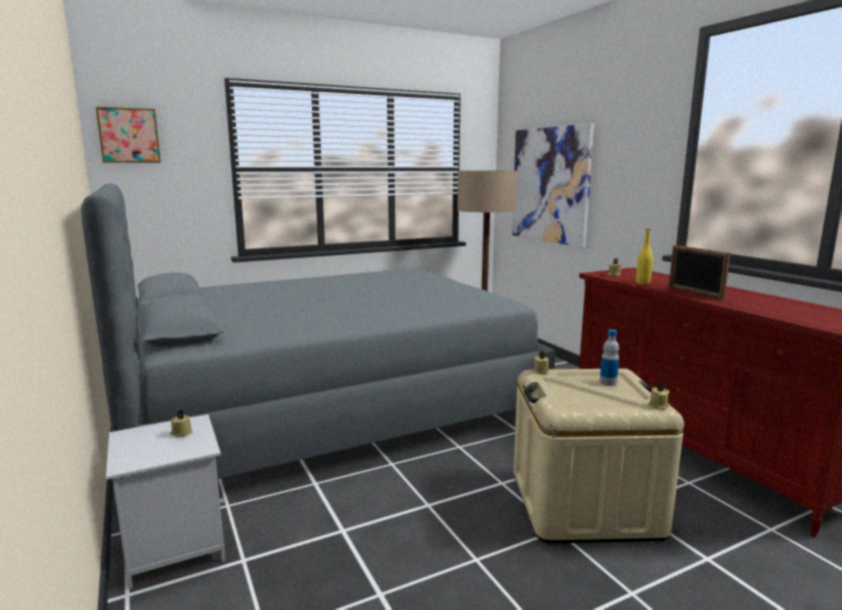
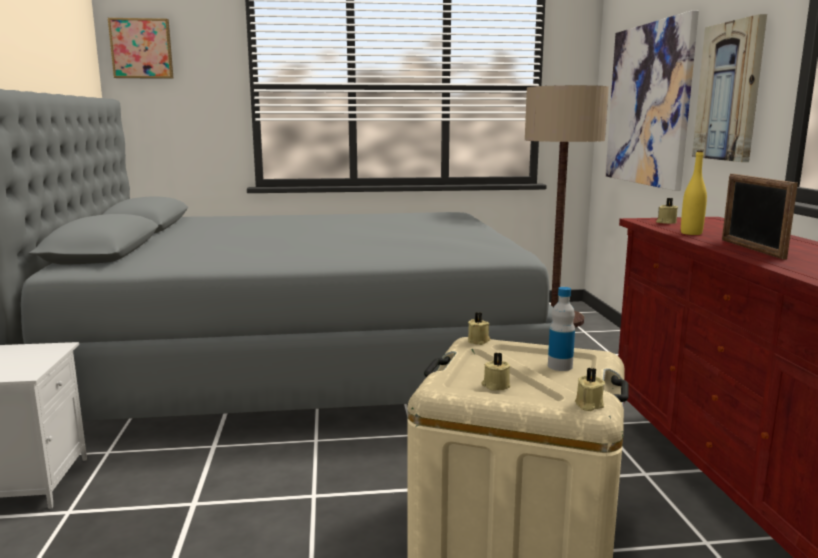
camera: 20 degrees right, 0 degrees up
(181, 433) = (28, 356): beige candle -> beige candle (495, 386)
(625, 182) = (729, 91): none -> picture

